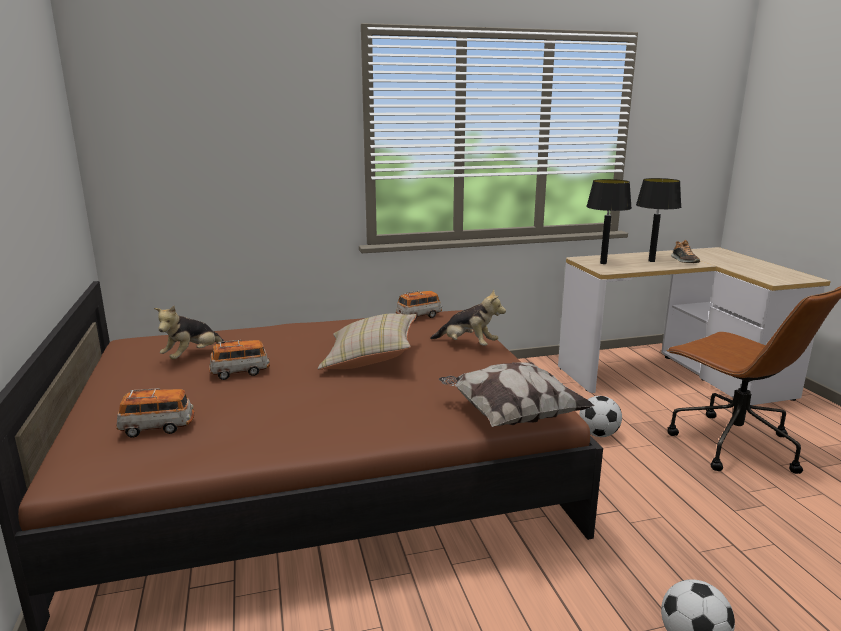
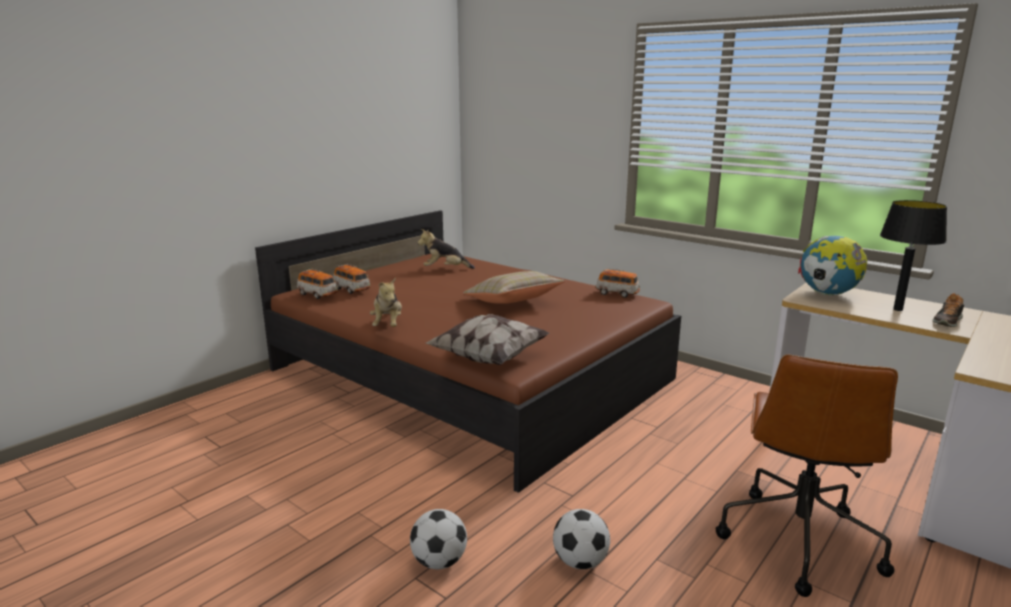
camera: 55 degrees right, 0 degrees up
(240, 372) = (439, 283): toy car -> toy car (318, 295)
(467, 345) = (590, 319): plush toy -> plush toy (388, 325)
(598, 434) = (687, 458): football -> football (580, 561)
(603, 263) = (827, 294): black table lamp -> globe

